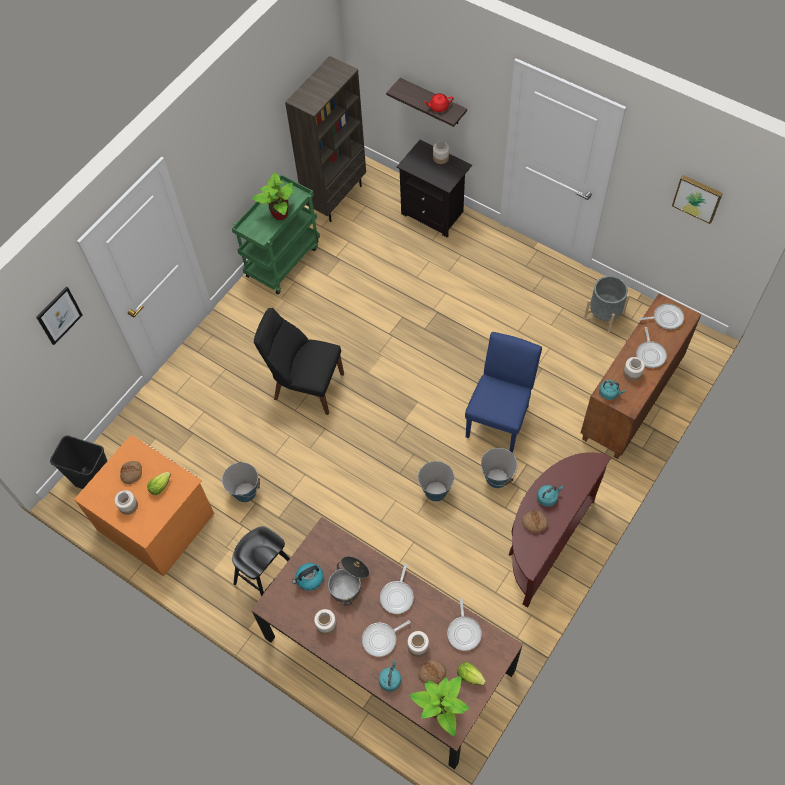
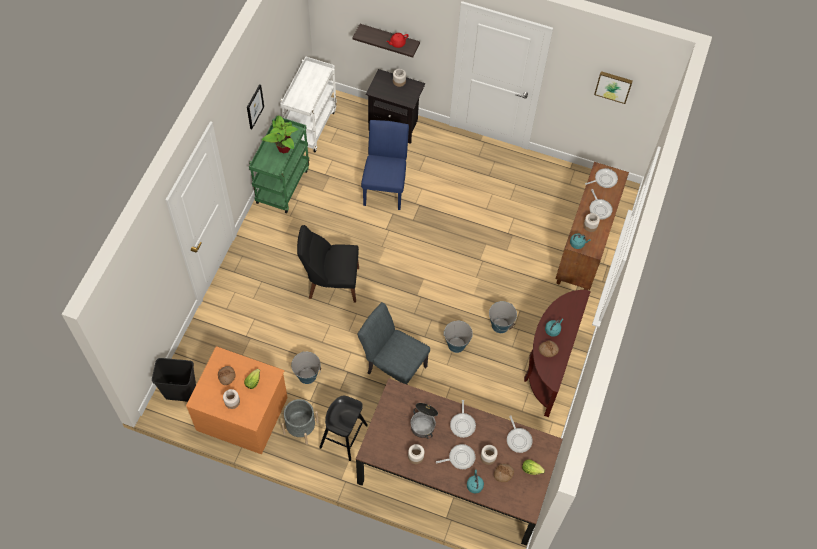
camera: 20 degrees left, 0 degrees up
(59, 315) = (155, 260): picture -> picture (254, 106)
(309, 579) = (393, 426): kettle -> none
(335, 197) = (310, 125): brown bookcase -> white cart
(350, 503) = (393, 367): none -> grey chair
(381, 639) = (460, 458): frying pan -> frying pan turned 150 degrees counterclockwise
(441, 711) = (517, 499): potted plant -> none
(499, 416) = (490, 278): blue chair -> blue chair (385, 186)
(604, 314) = (548, 184): grey planter -> grey planter (301, 428)

